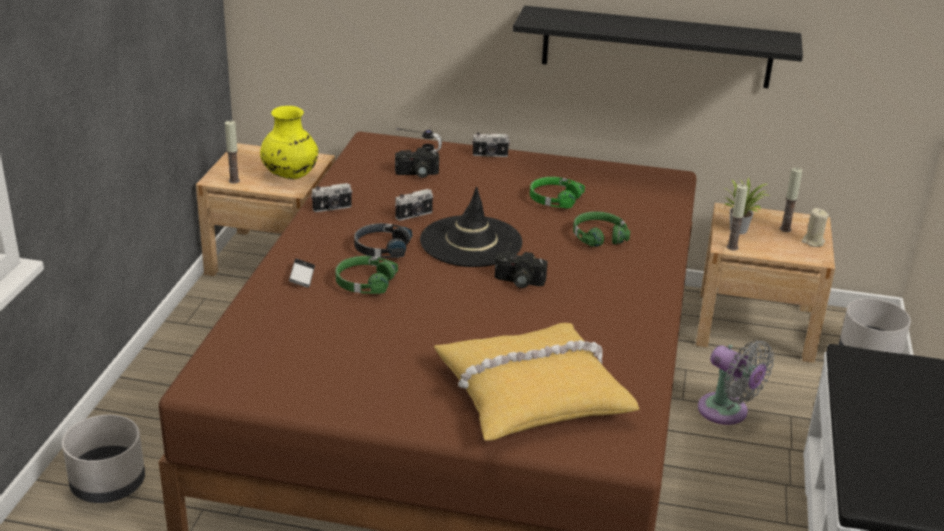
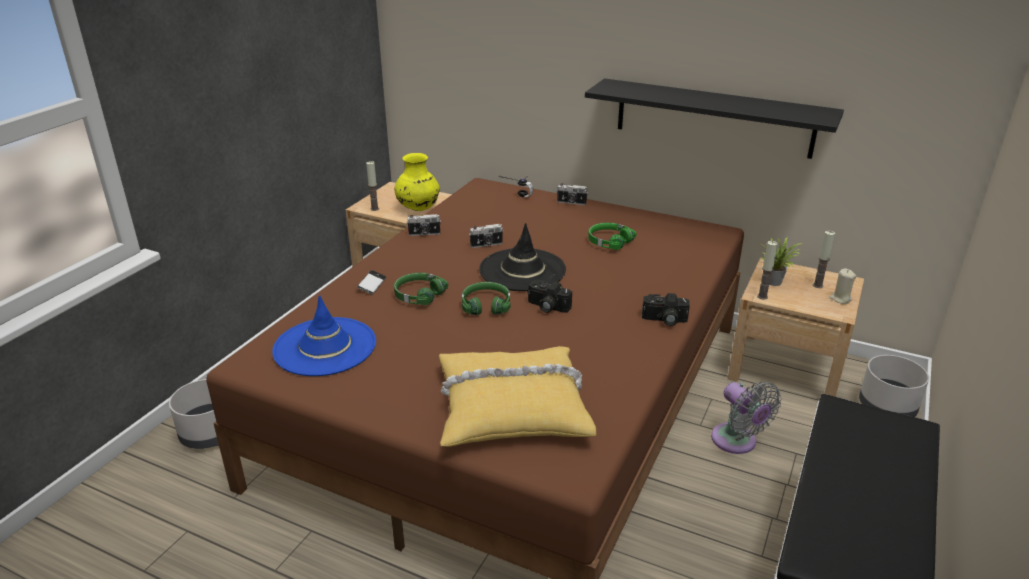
camera: 15 degrees right, 0 degrees up
(286, 354) = (325, 347): none -> blue hat
(381, 248) = (447, 268): black headphones -> none
(417, 174) = (505, 213): camera -> camera (664, 320)
(598, 236) = (634, 275): green headphones -> green headphones (486, 305)

